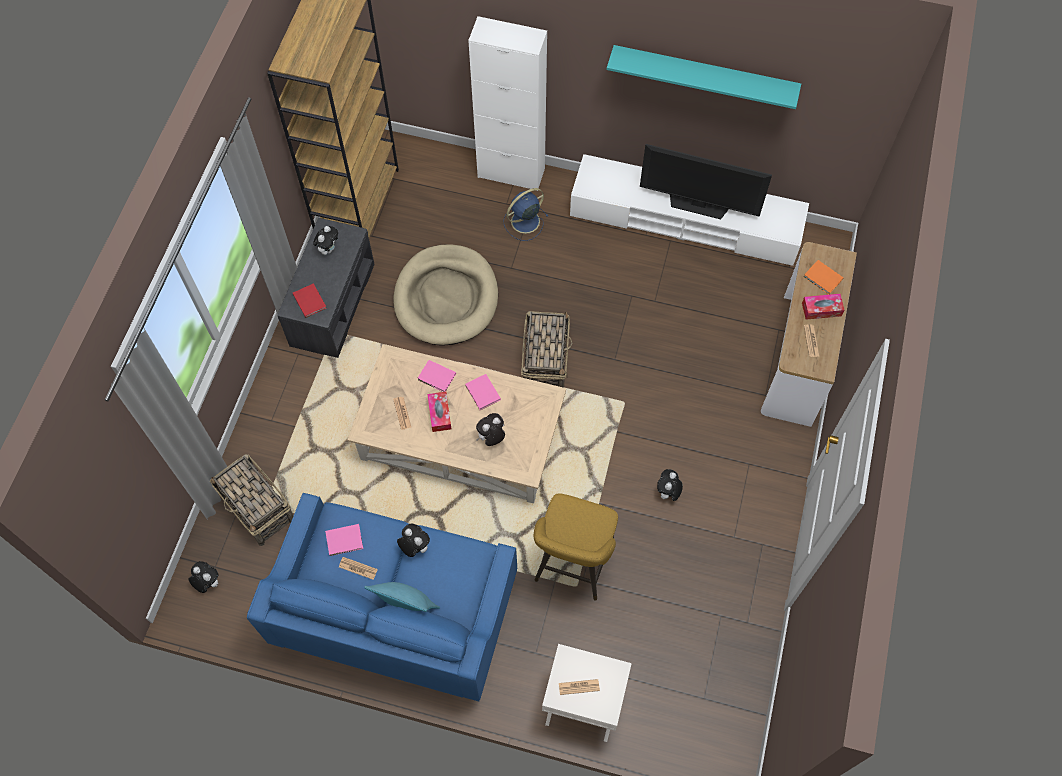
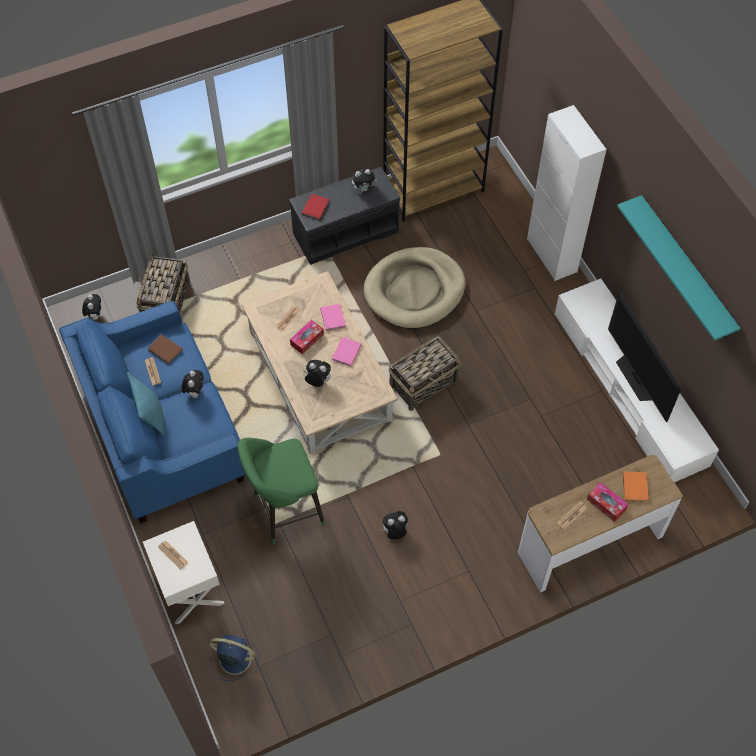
camera: 50 degrees right, 5 degrees down
(345, 540) = (165, 351): pink book -> brown book
(524, 222) = (521, 291): blue fan -> blue fan (233, 659)
(572, 566) = (284, 512): yellow stool -> green stool

